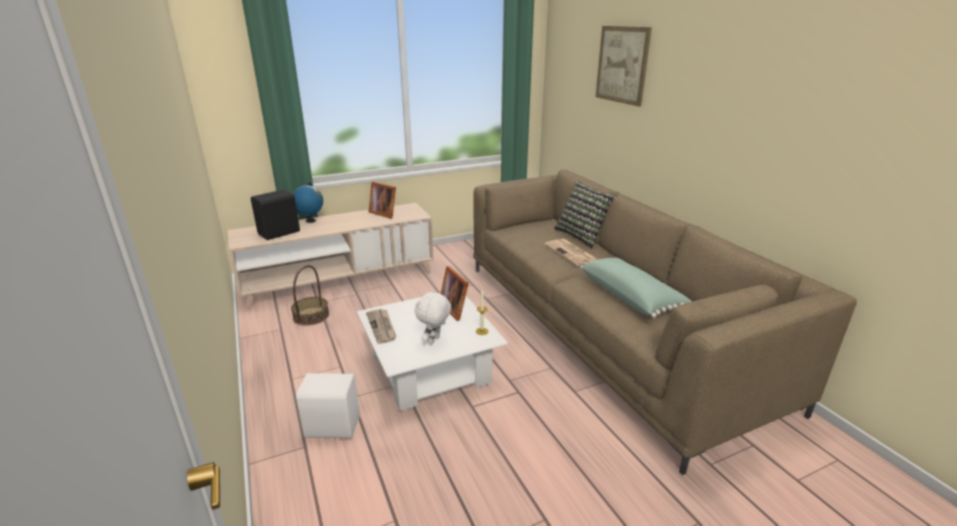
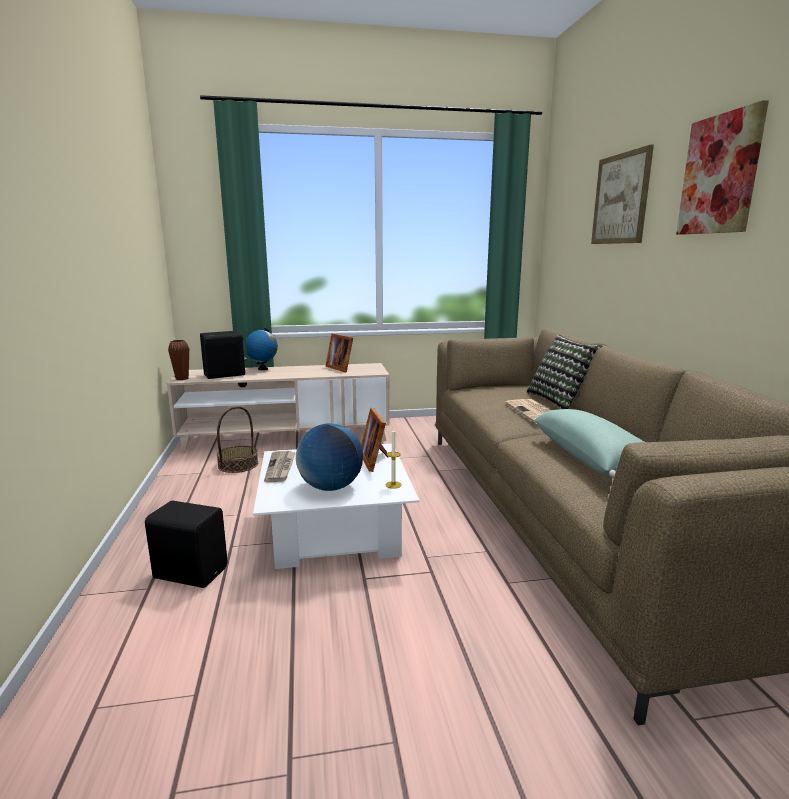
camera: 15 degrees right, 10 degrees down
(240, 242) = (182, 379): none -> brown vase
(332, 426) = (191, 572): white speaker -> black speaker
(434, 341) = (330, 487): white plush toy -> globe
(706, 69) = (720, 174): none -> picture

